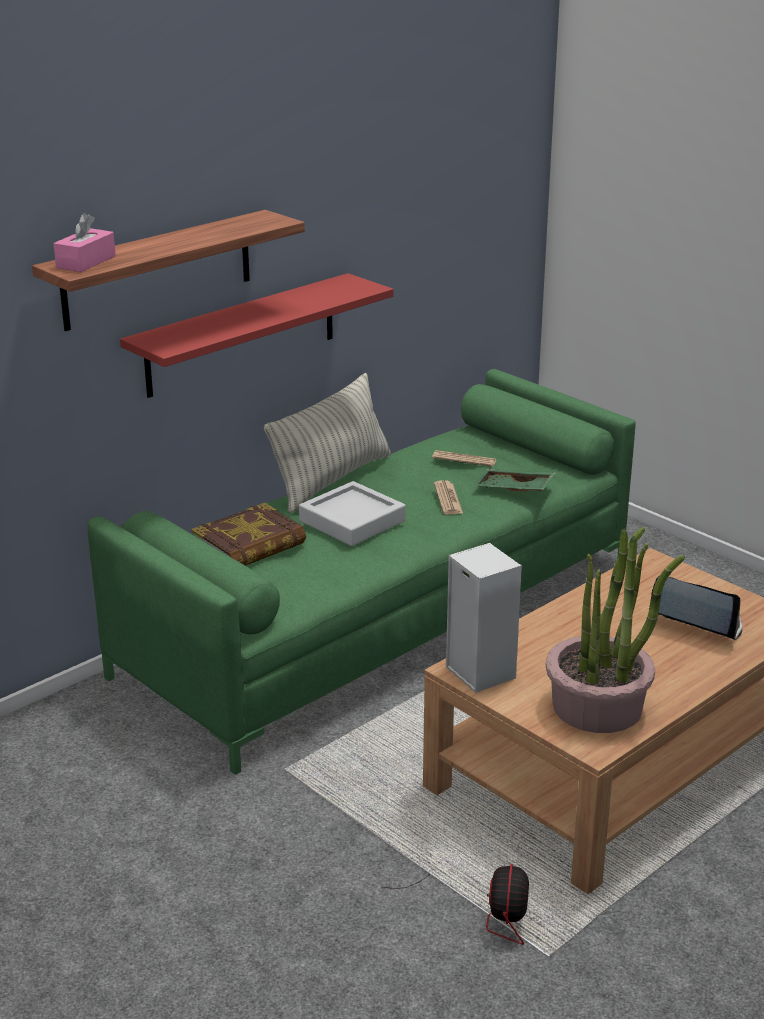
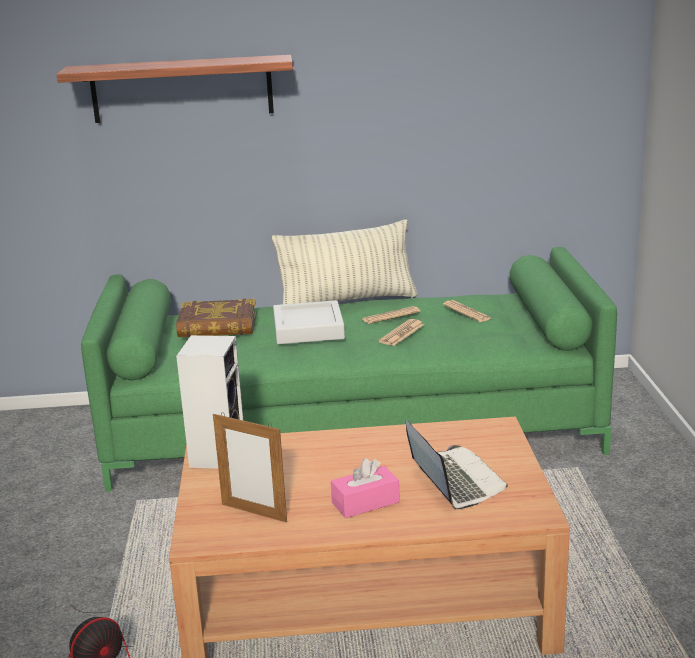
camera: 40 degrees right, 5 degrees down
(86, 262) = (95, 67): pink tissue box -> pink tissue box (365, 502)
(242, 335) = (268, 158): red shelf -> none
(404, 483) = (391, 316): none -> newspaper
(513, 490) = (466, 341): green tray -> none
(598, 706) = (254, 512): potted plant -> picture frame

